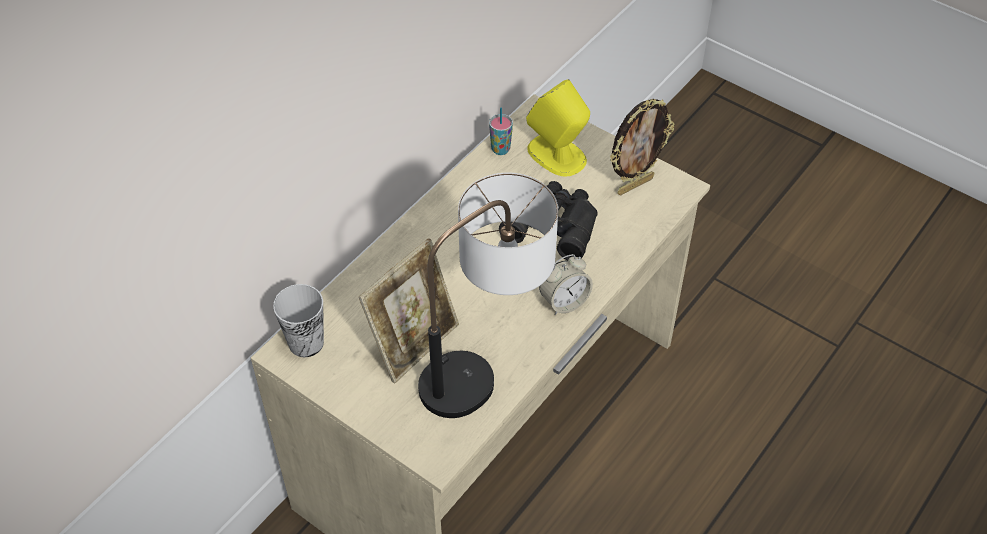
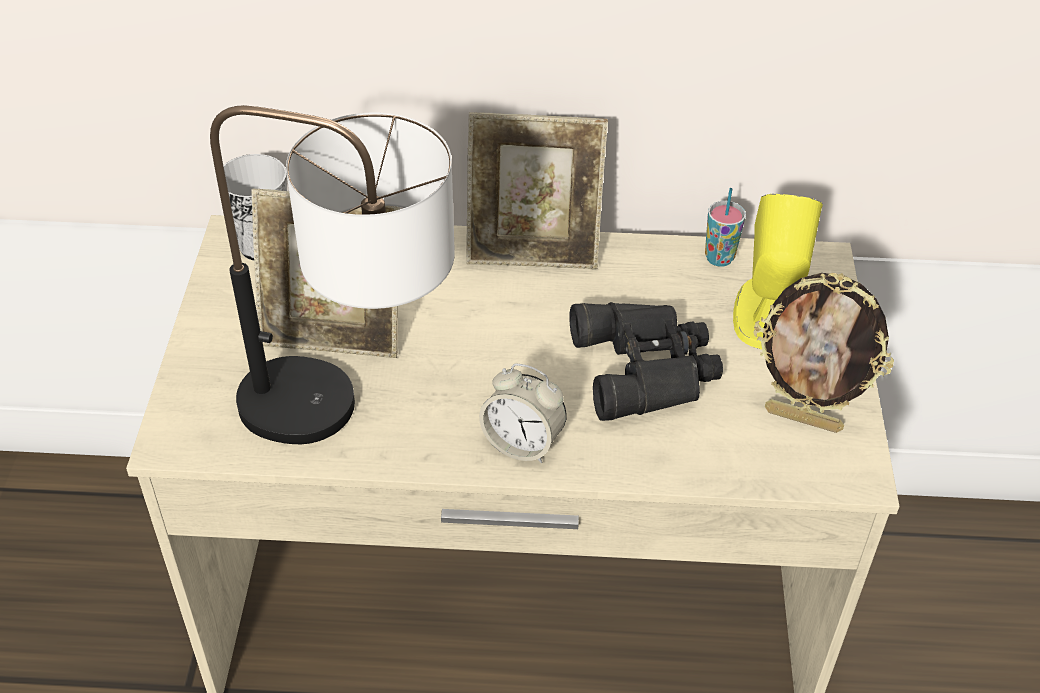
camera: 55 degrees right, 5 degrees down
(425, 221) = (533, 250): none -> picture frame

